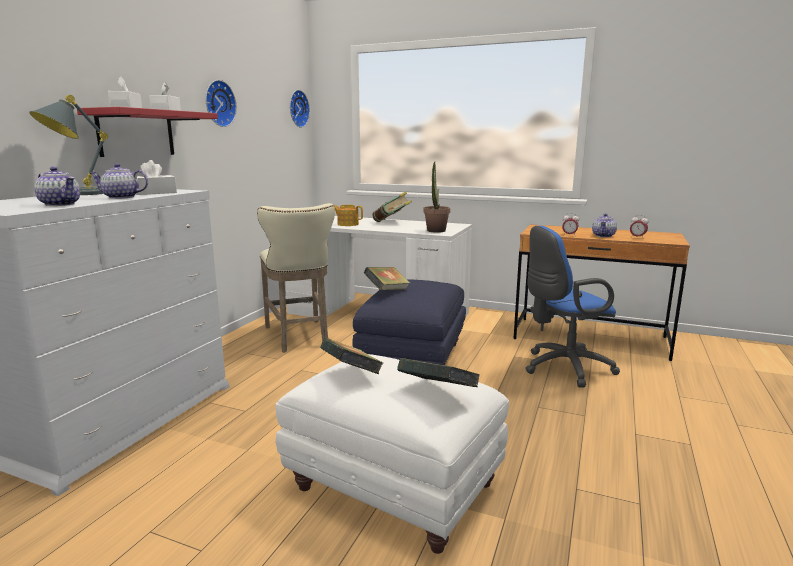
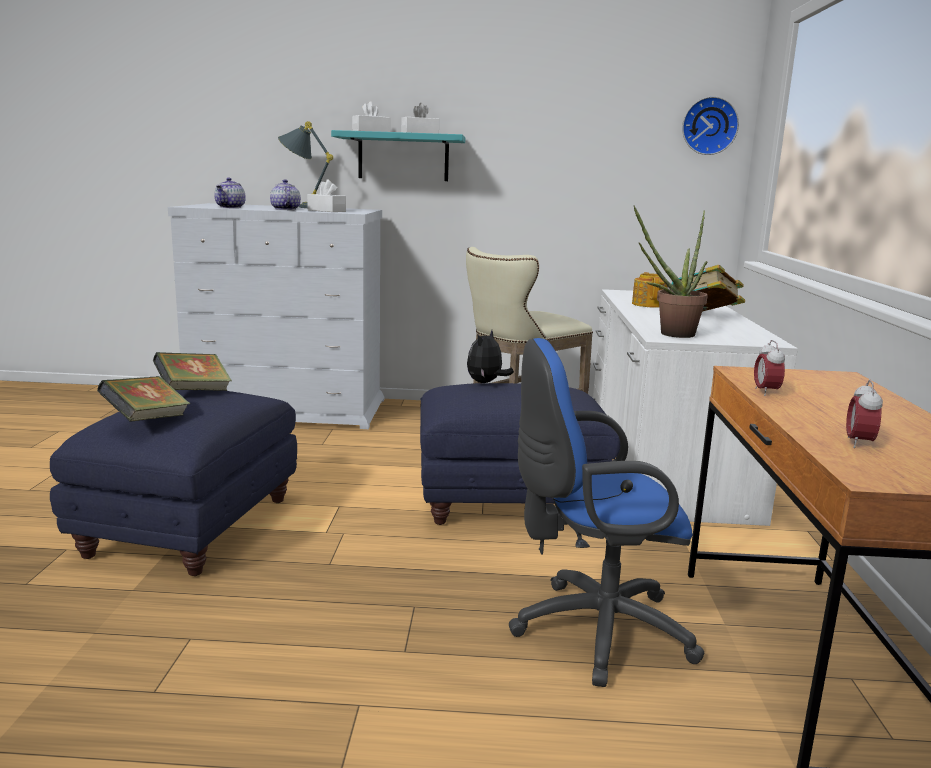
camera: 70 degrees right, 0 degrees up
(136, 133) = (403, 157): red shelf -> turquoise shelf
(218, 103) = (530, 123): wall clock -> none
(387, 291) = (486, 383): book -> plush toy
(391, 487) = (192, 525): white ottoman -> blue ottoman
(563, 368) = (592, 631): blue office chair -> blue office chair turned 60 degrees counterclockwise
(603, 236) = (816, 416): teapot -> none

